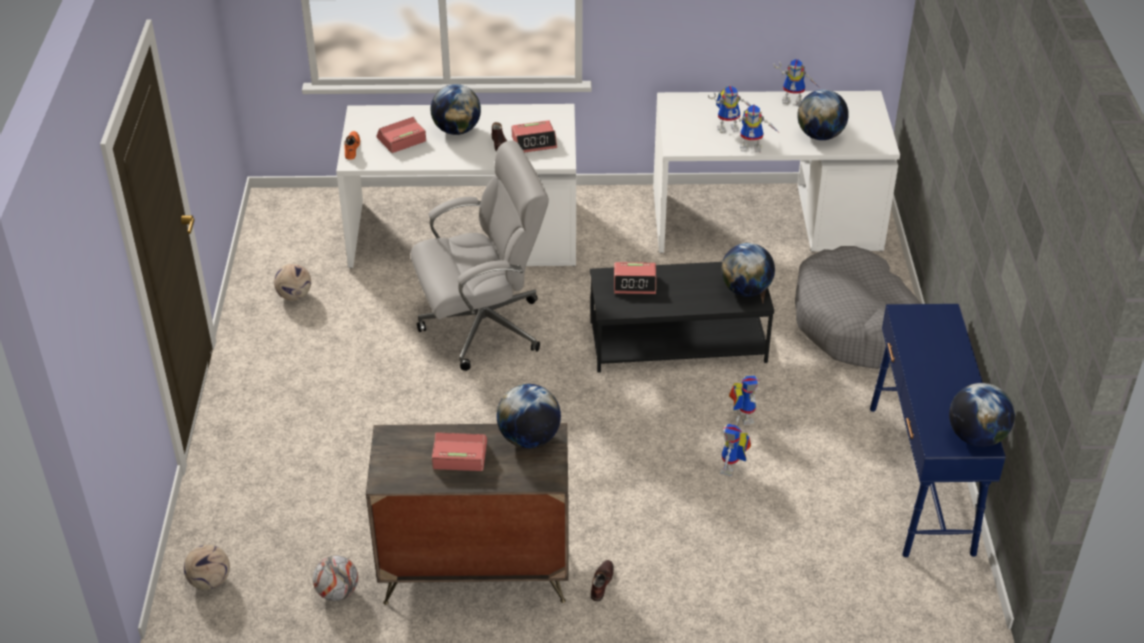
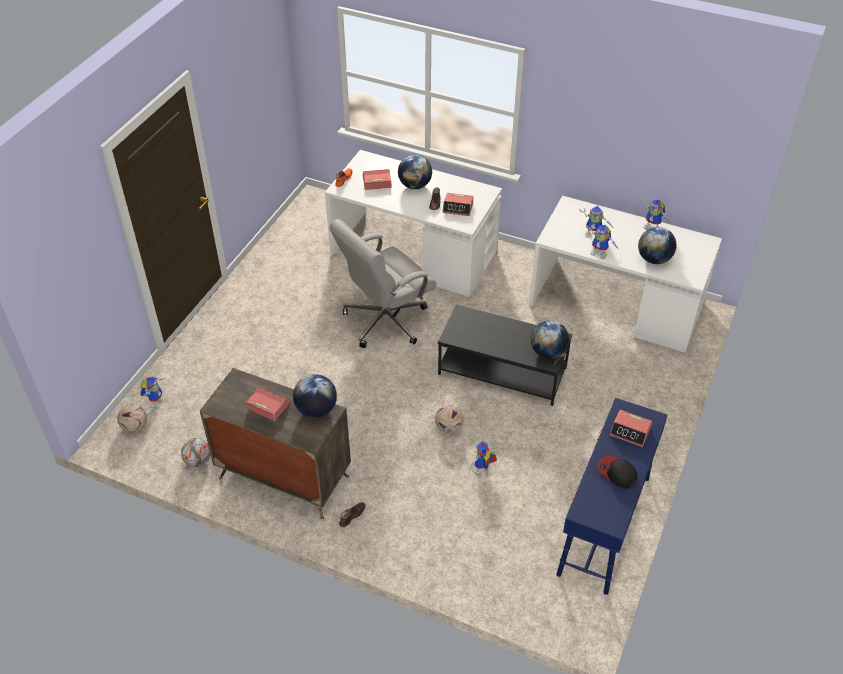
camera: 25 degrees right, 5 degrees up
(294, 296) = (288, 263): football -> football (448, 428)
(482, 327) = (386, 320): grey office chair -> grey office chair turned 135 degrees clockwise
(635, 283) = (478, 324): alarm clock -> alarm clock (630, 431)
(742, 415) = (512, 437): toy robot -> toy robot (156, 401)
(857, 324) = (631, 399): grey dog bed -> none
(948, 387) = (617, 473): none -> cap
(976, 437) = (611, 516): globe -> none

